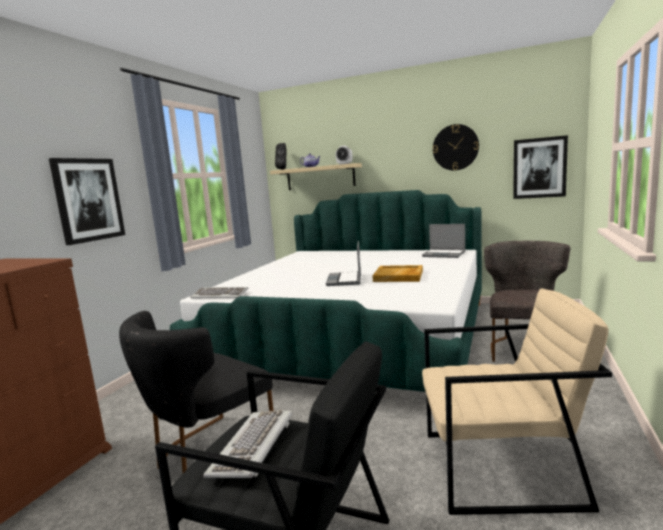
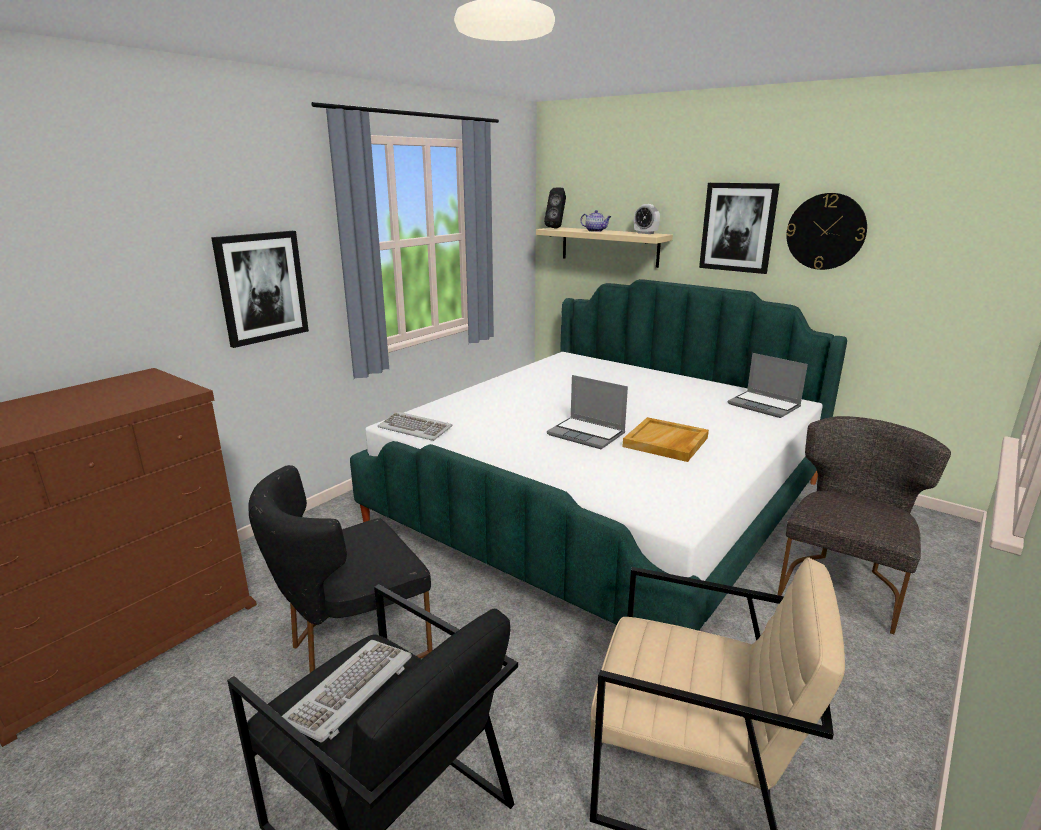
camera: 15 degrees right, 10 degrees up
(345, 280) = (587, 434): laptop -> laptop turned 75 degrees counterclockwise
(539, 168) = (964, 288): picture -> picture (738, 227)

